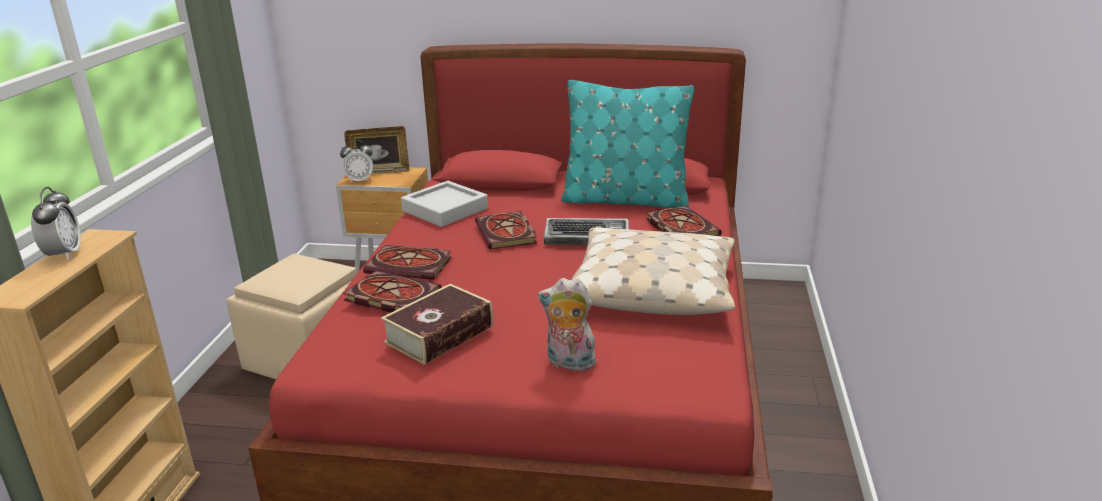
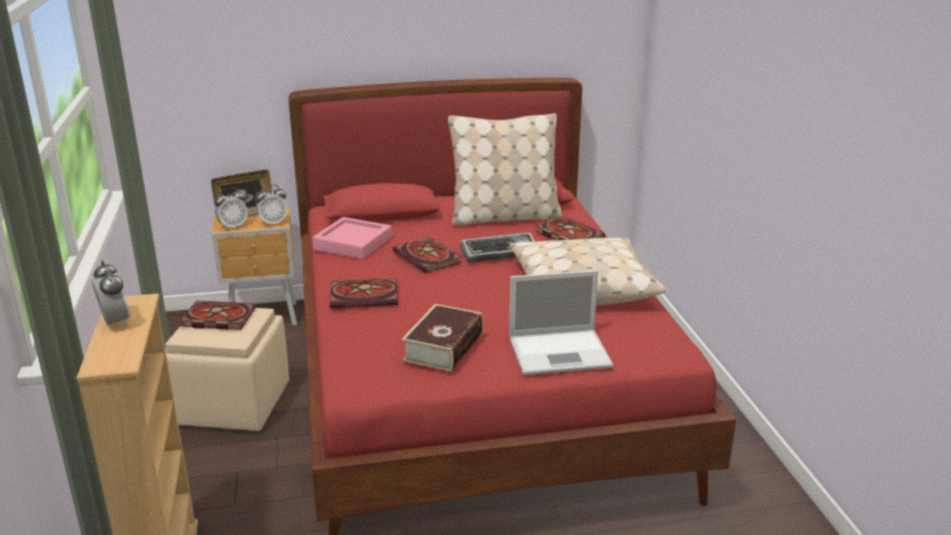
camera: 20 degrees left, 0 degrees up
(389, 297) = (373, 324): book -> book (216, 318)
(398, 181) = (273, 223): none -> alarm clock
(445, 210) = (353, 244): grey tray -> pink tray
(568, 363) = (561, 352): plush toy -> laptop
(625, 200) = (504, 217): turquoise pillow -> beige pillow

